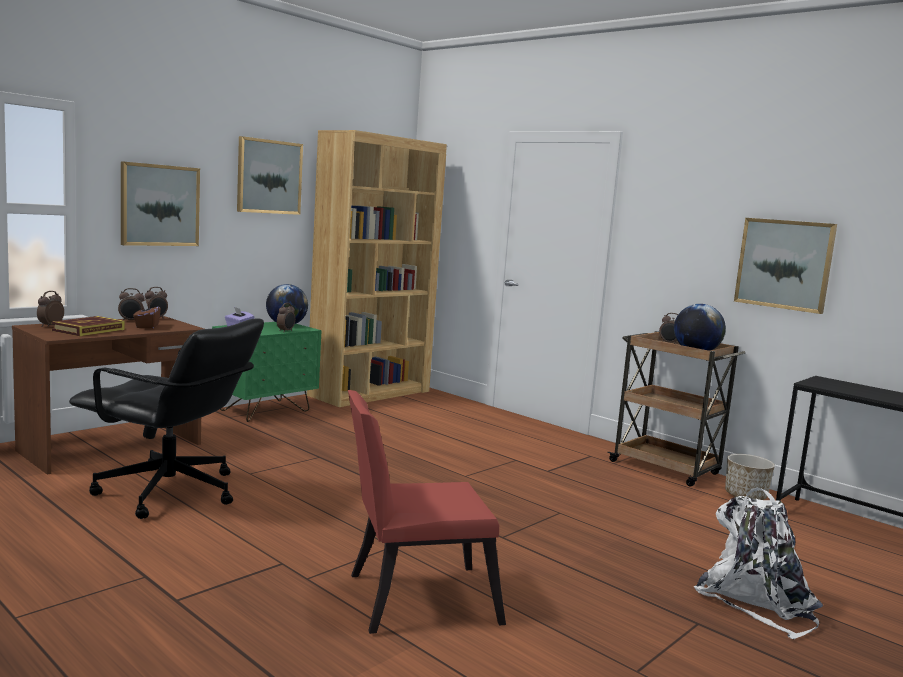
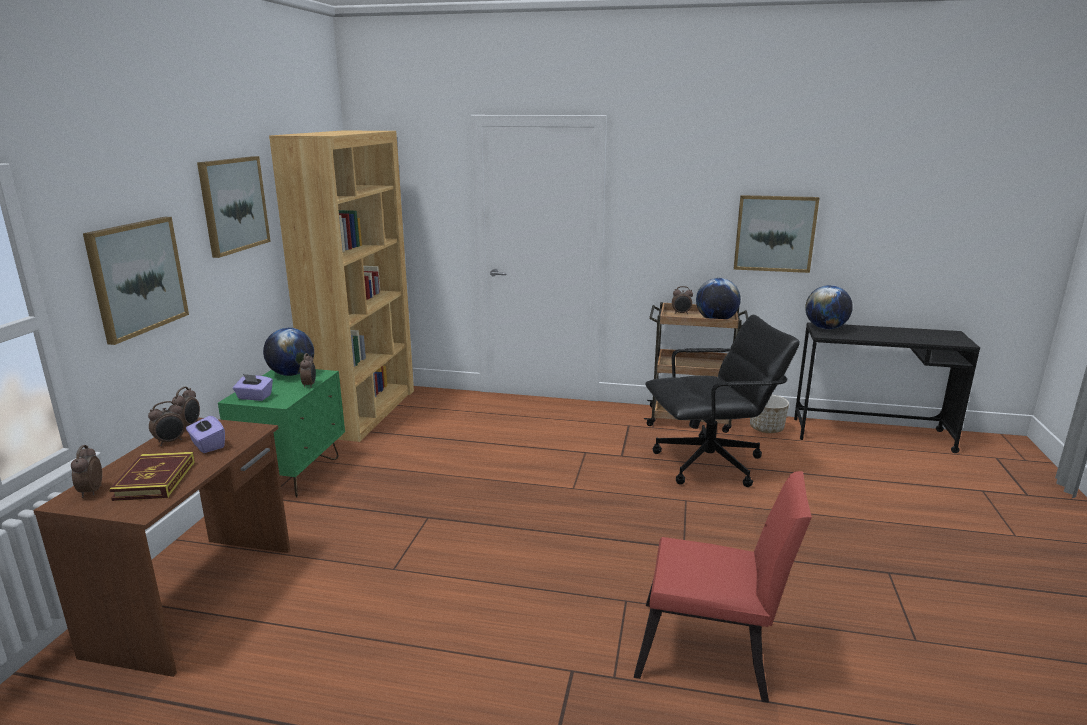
camera: 30 degrees left, 10 degrees up
(147, 326) = (207, 445): brown tissue box -> purple tissue box
(170, 493) = (351, 635): black office chair -> black office chair (710, 464)
(412, 598) = (713, 652): red chair -> red chair turned 120 degrees counterclockwise
(757, 602) = (891, 533): white backpack -> none
(827, 381) = (825, 328): none -> globe

